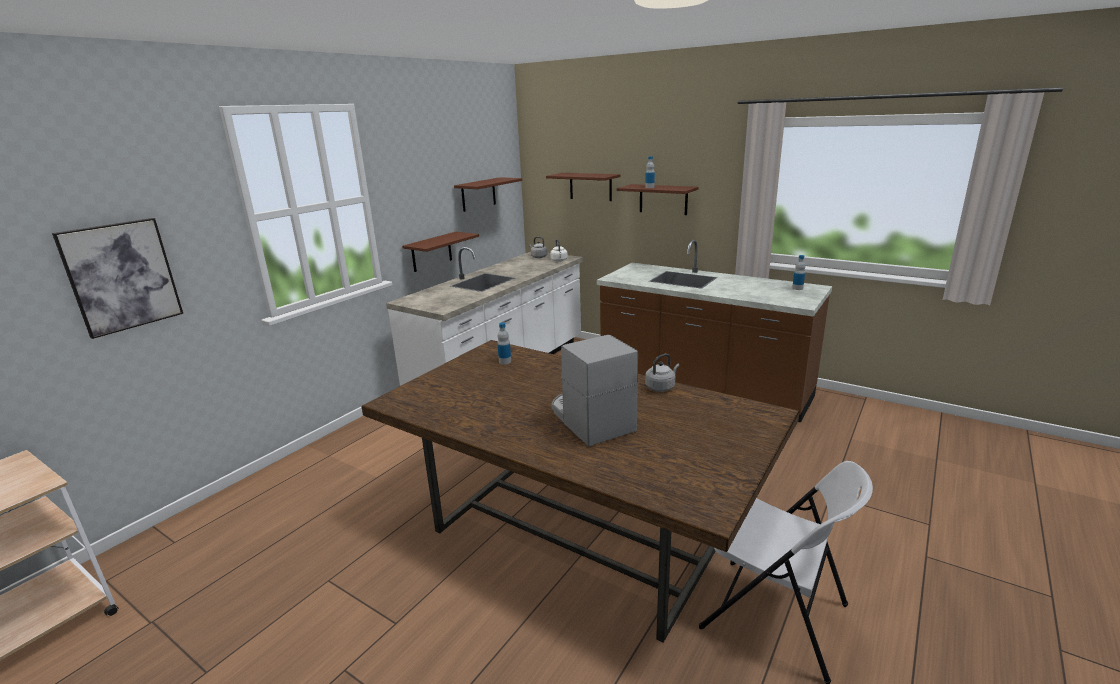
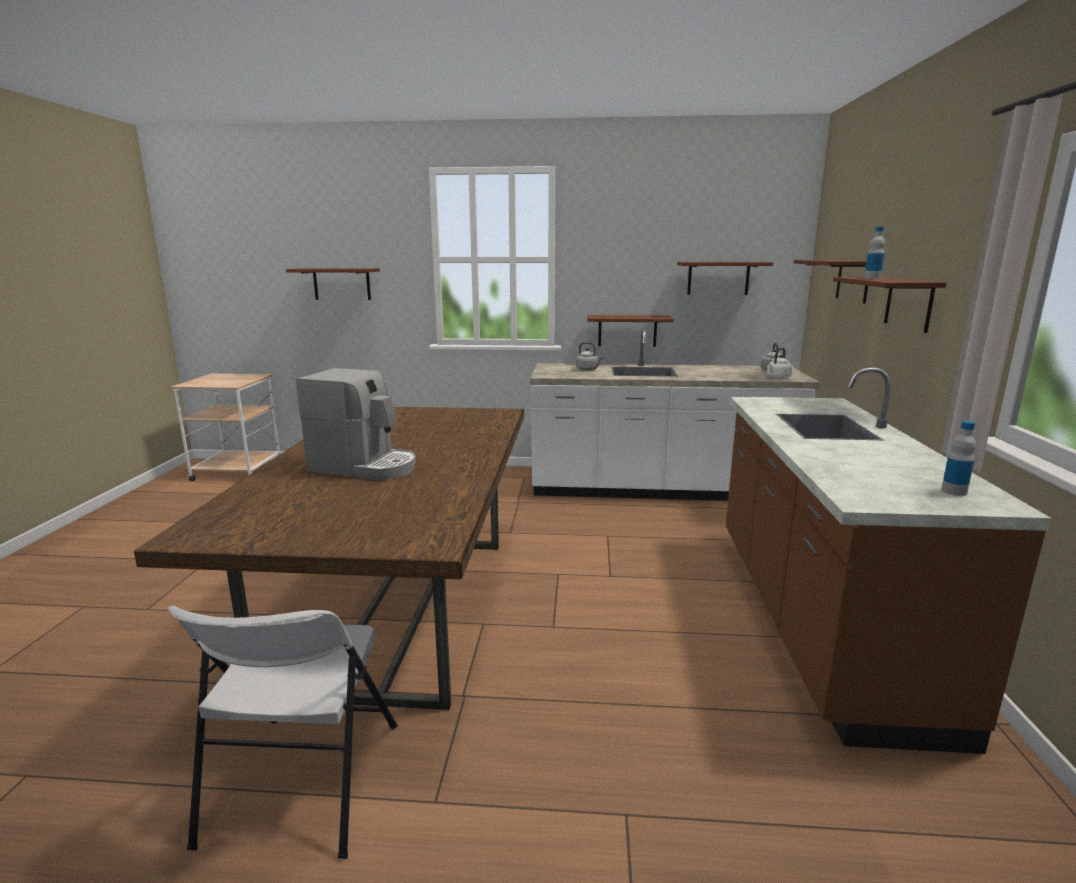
camera: 60 degrees right, 5 degrees down
(122, 276) = (342, 284): picture -> brown shelf
(505, 361) = (475, 421): bottle -> none
(590, 420) = (365, 467): coffee machine -> coffee machine turned 75 degrees clockwise
(661, 387) = (468, 482): grey kettle -> grey kettle (588, 369)

